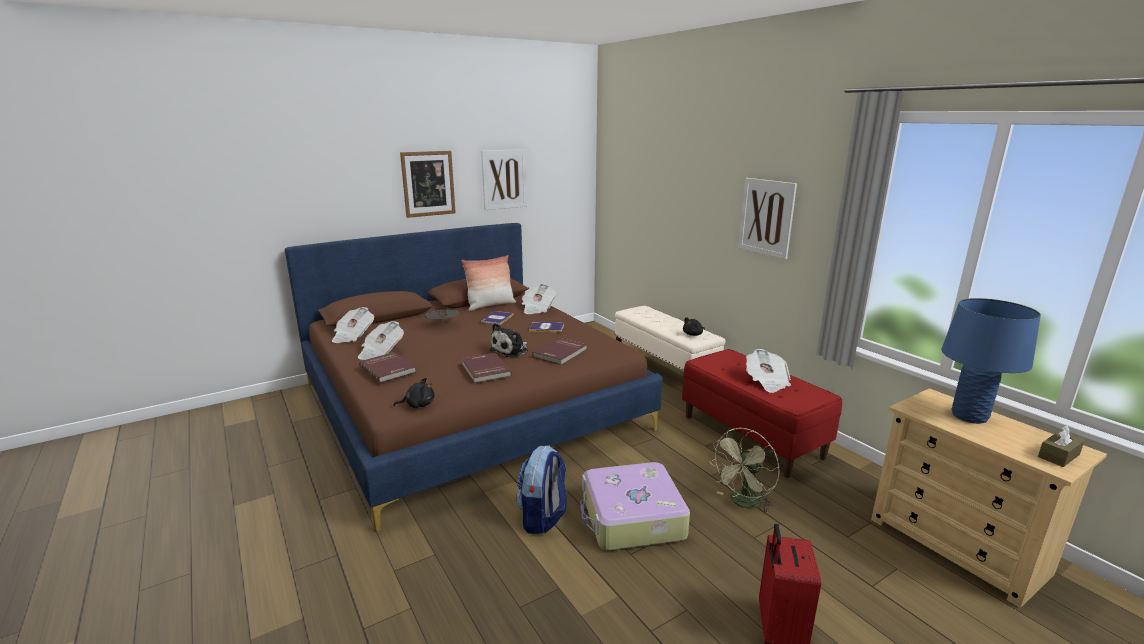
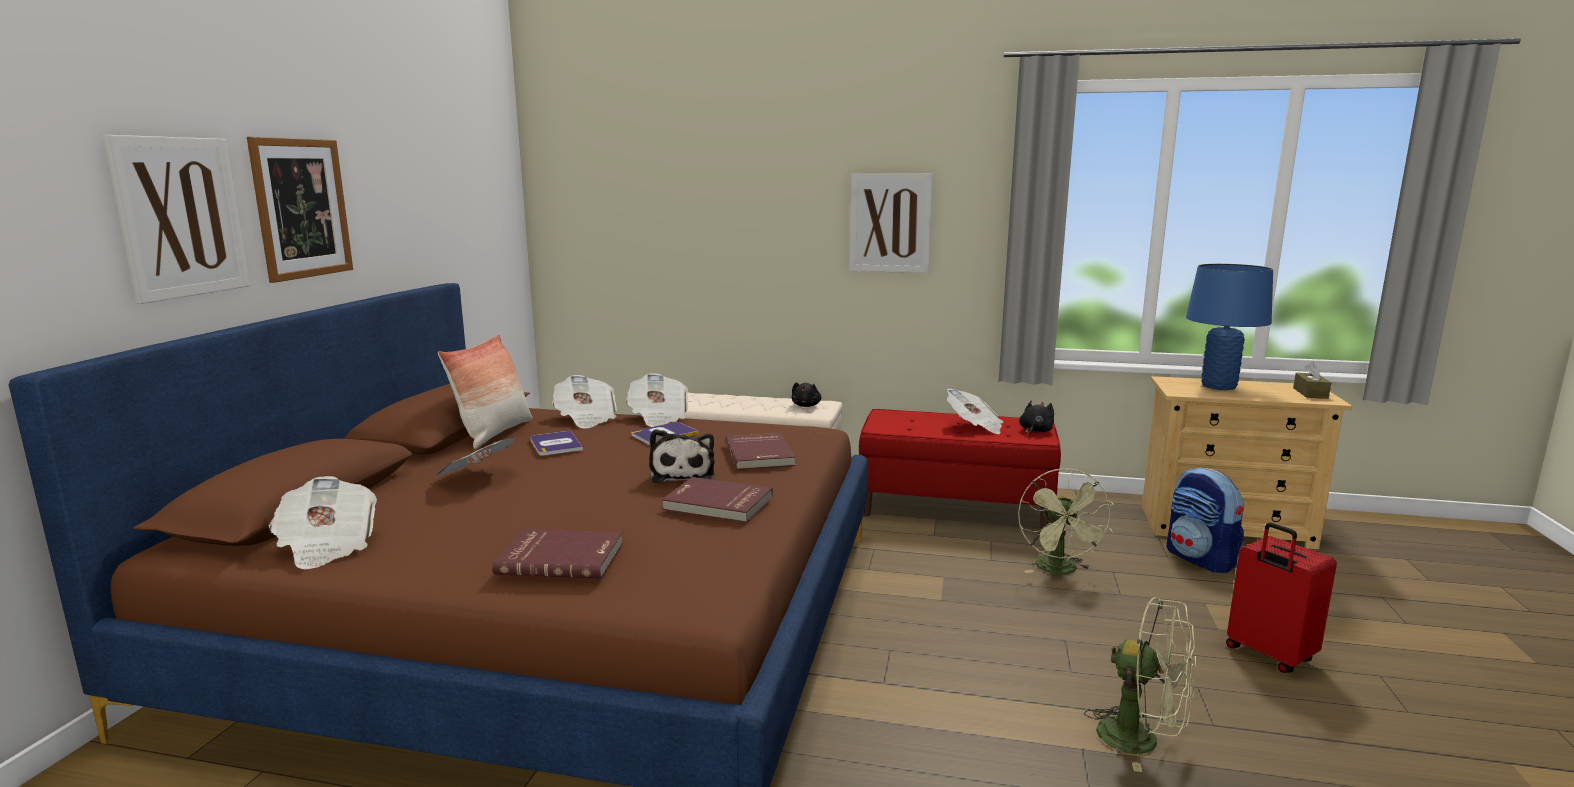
camera: 45 degrees left, 5 degrees down
(381, 352) = (467, 546): newspaper -> newspaper (658, 417)
(418, 405) = (732, 580): black plush toy -> black plush toy (1035, 431)
(504, 179) = (415, 202): picture -> picture (180, 217)
(543, 518) = (929, 693): backpack -> backpack (1200, 559)
(595, 606) = (1141, 740): none -> green fan
(631, 518) = (1006, 638): suitcase -> none

